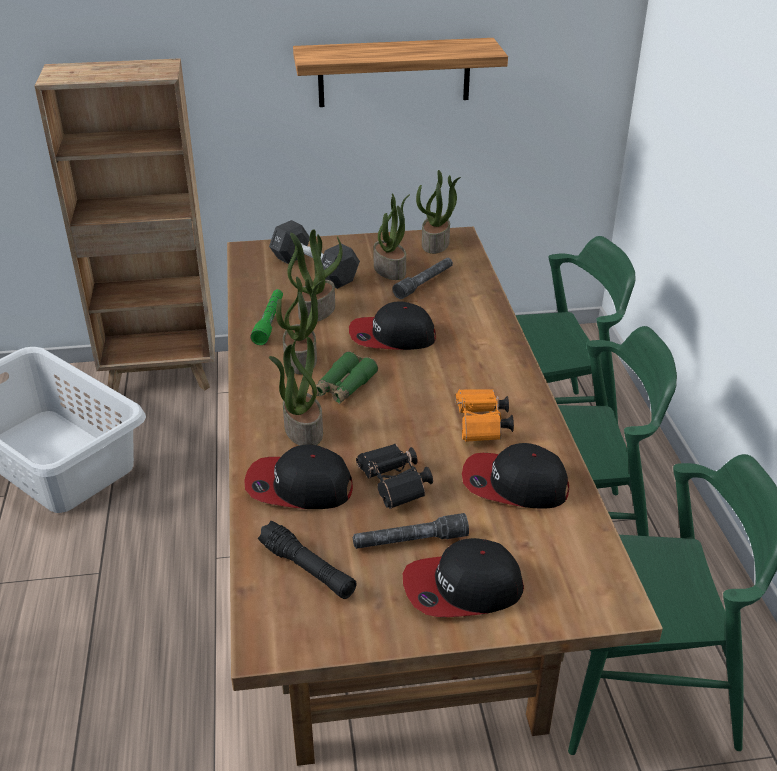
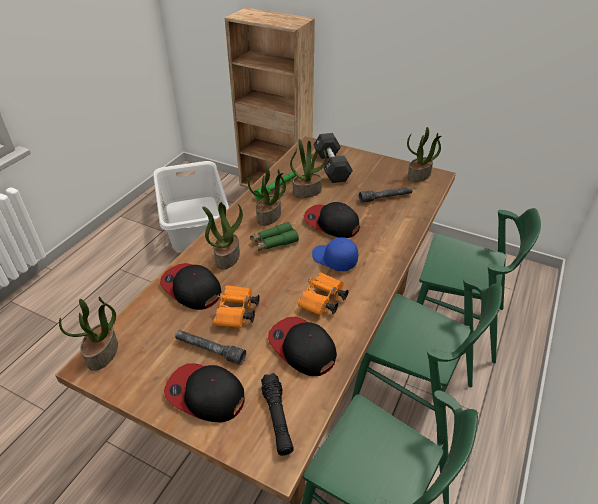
camera: 35 degrees right, 5 degrees up
(307, 569) = (146, 337): black flashlight -> black flashlight (277, 418)
(390, 270) = (374, 182): potted plant -> potted plant (103, 353)
(394, 72) = (445, 55): shelf -> none
(395, 487) = (237, 314): black binoculars -> orange binoculars
(442, 376) = (334, 260): none -> blue cap

